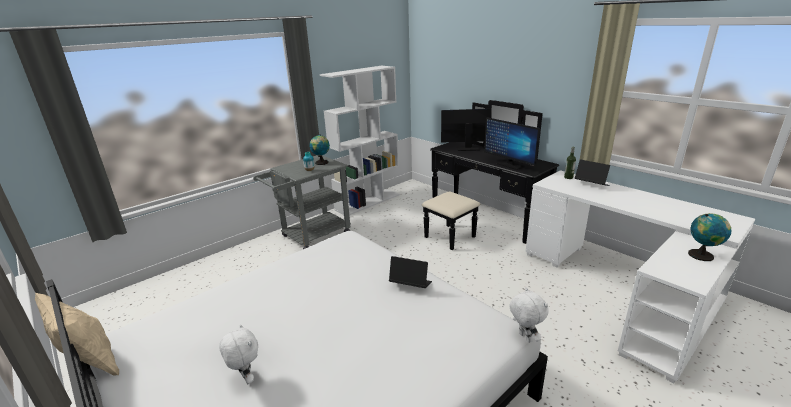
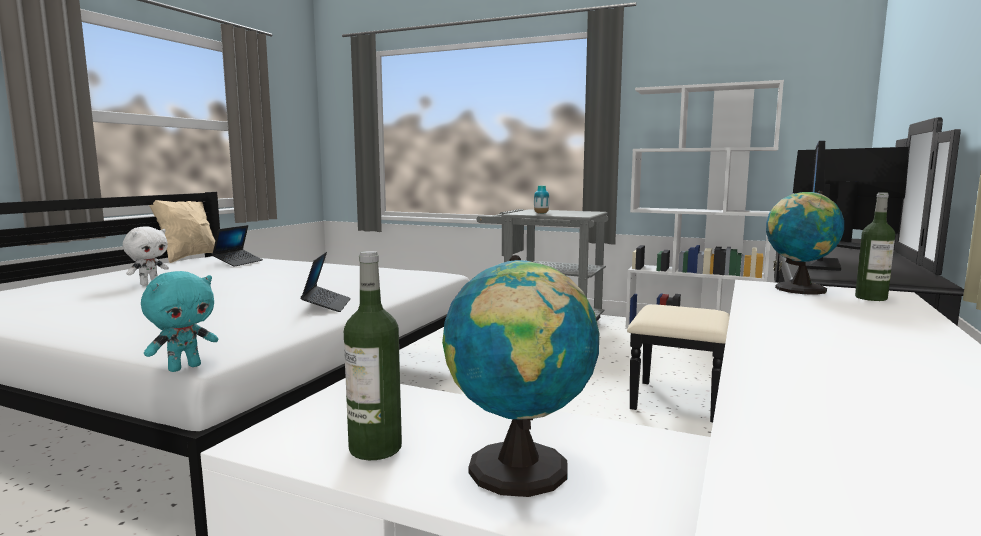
camera: 65 degrees right, 15 degrees down
(321, 163) = (575, 213): globe -> globe (797, 289)
(524, 337) = (184, 367): white plush toy -> turquoise plush toy
(591, 185) = (871, 315): laptop -> laptop (238, 262)
(695, 270) = (375, 448): none -> bottle

